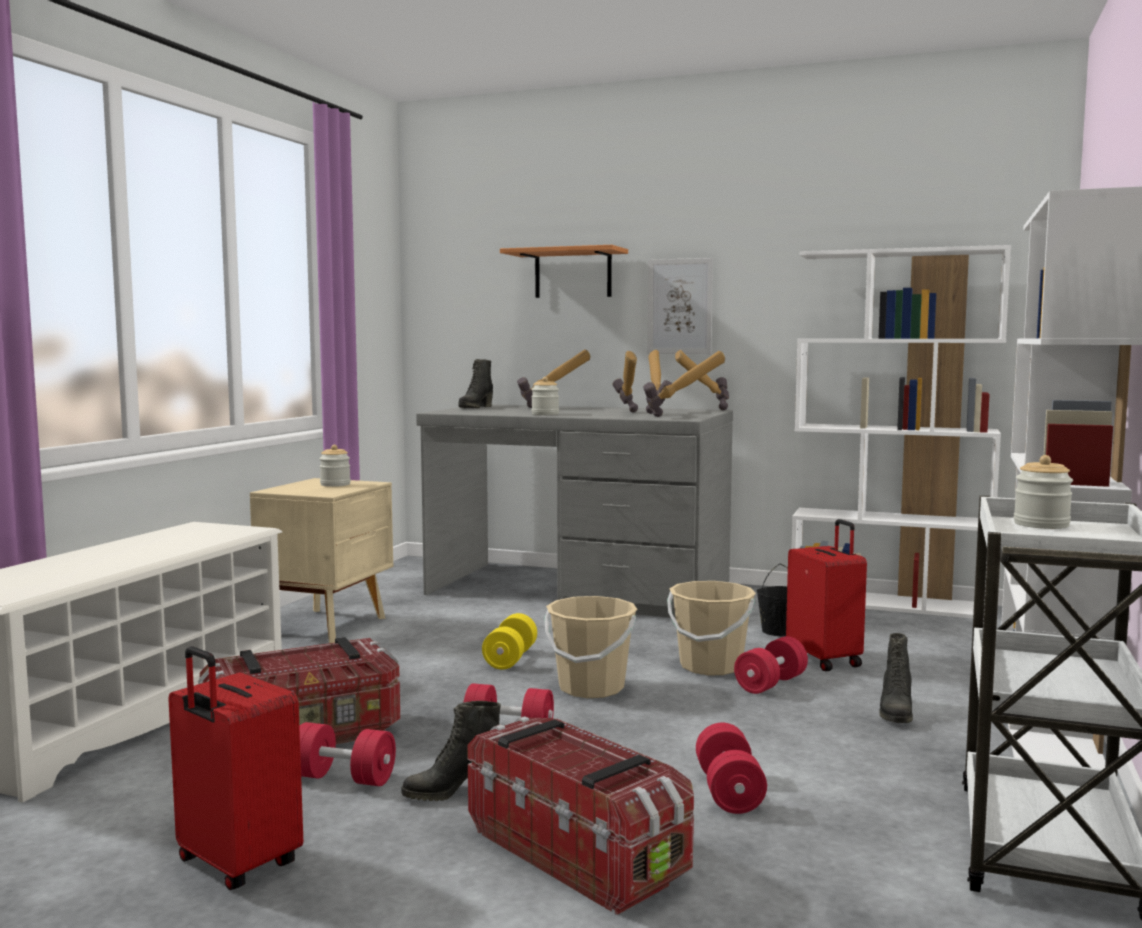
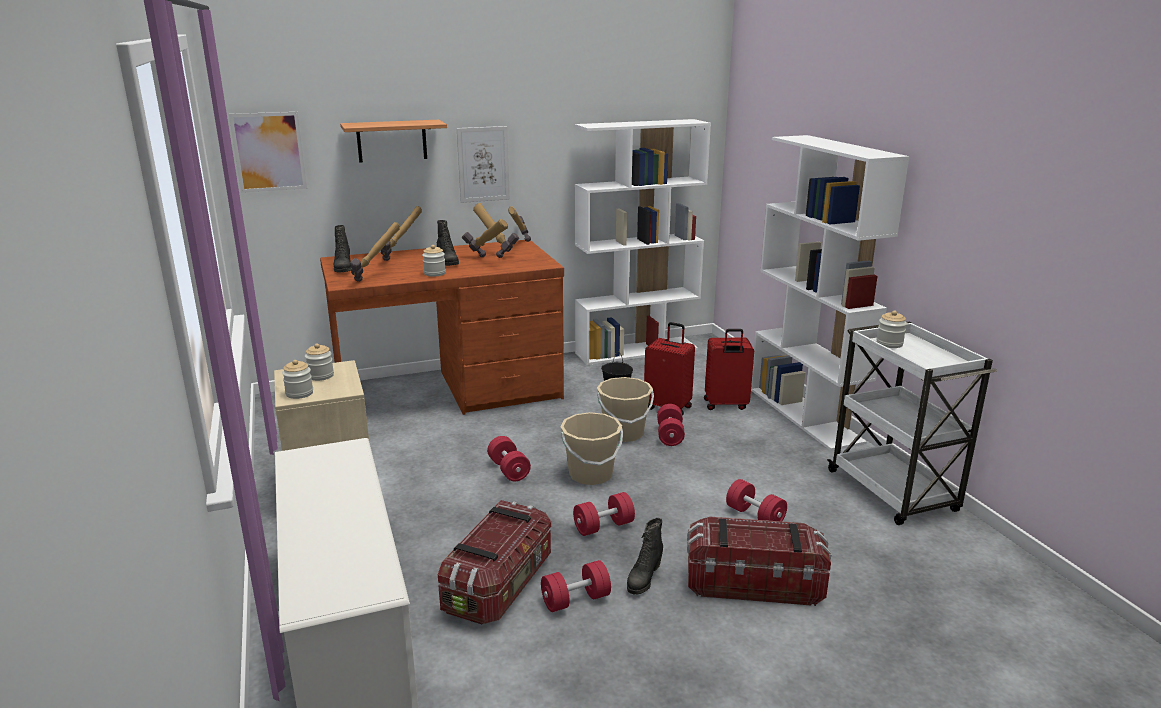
camera: 40 degrees left, 15 degrees up
(236, 864) = (625, 680): red suitcase -> red suitcase (725, 405)
(288, 489) = (299, 393): none -> jar
(448, 283) = (269, 152): none -> picture
(510, 659) = (509, 470): yellow dumbbell -> red dumbbell
(579, 590) = (449, 393): grey desk -> brown desk
(683, 417) = (537, 261): hammer -> hammer (378, 278)
(895, 712) = (746, 434): black boot -> black boot (447, 262)

